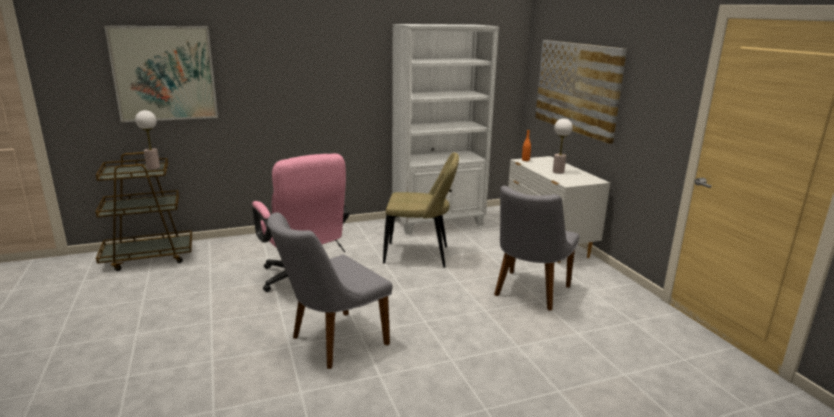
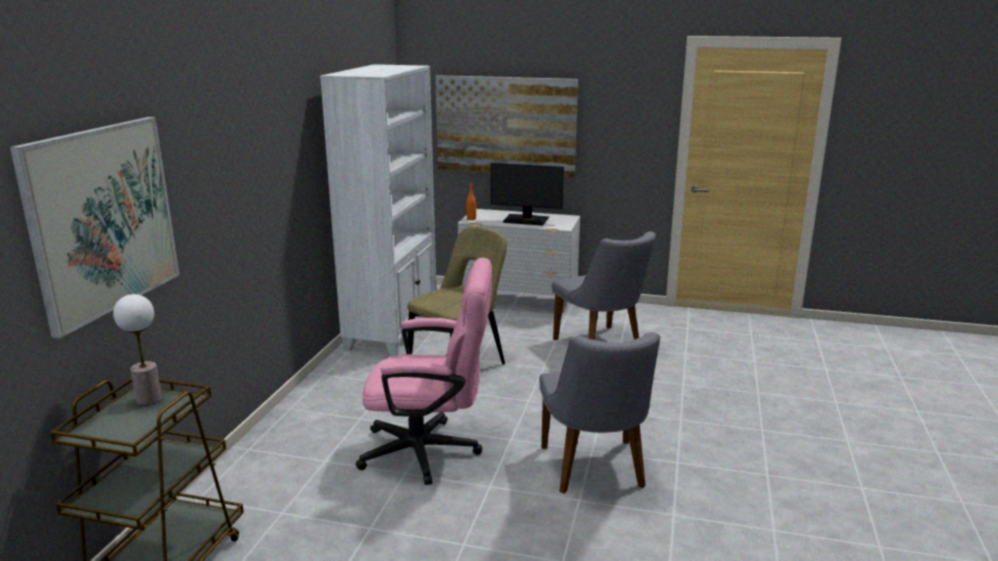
camera: 55 degrees left, 0 degrees up
(558, 172) = (526, 220): table lamp -> monitor

